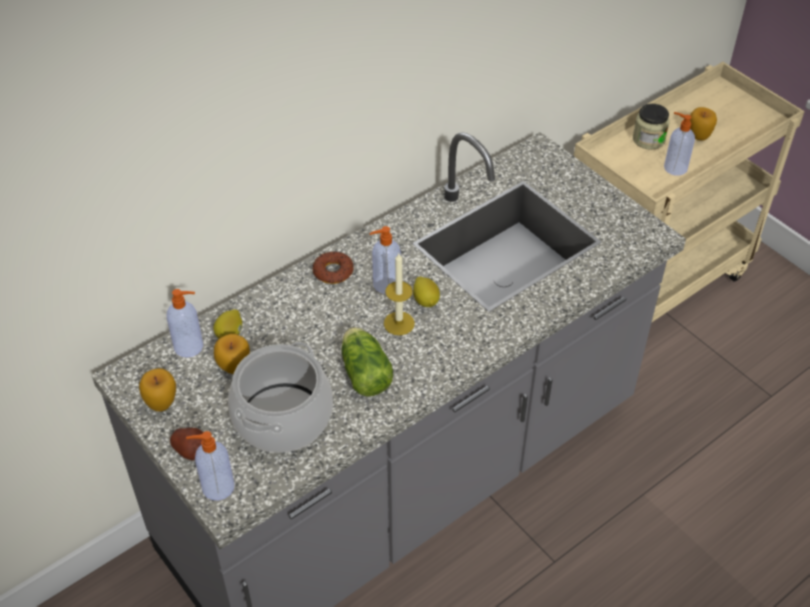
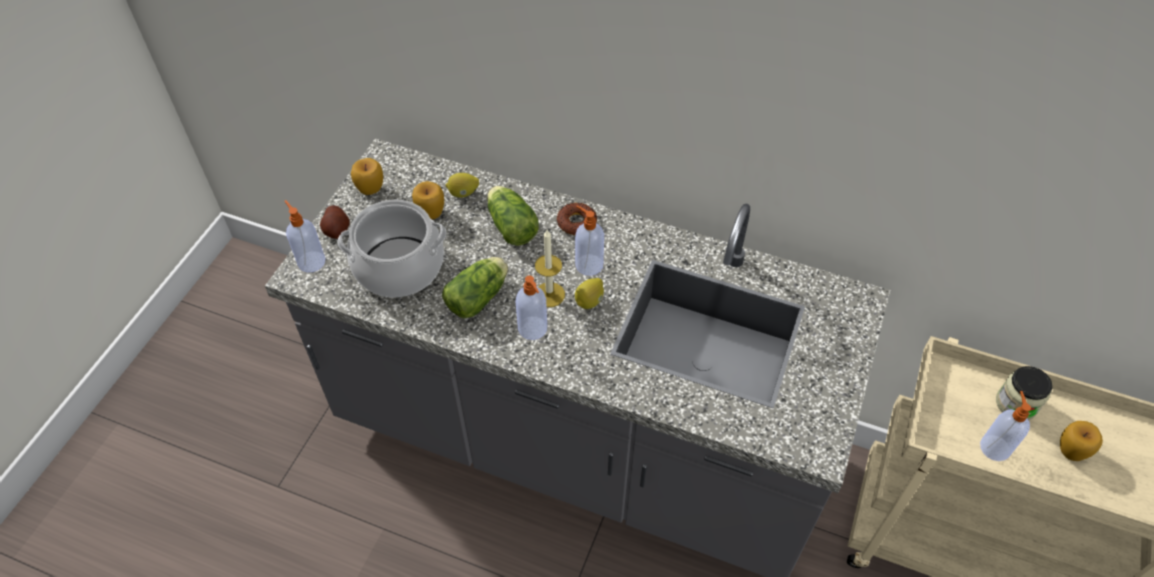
camera: 60 degrees right, 5 degrees up
(190, 346) = (435, 176): soap dispenser -> soap dispenser (533, 329)
(298, 316) = (510, 224): none -> lettuce

